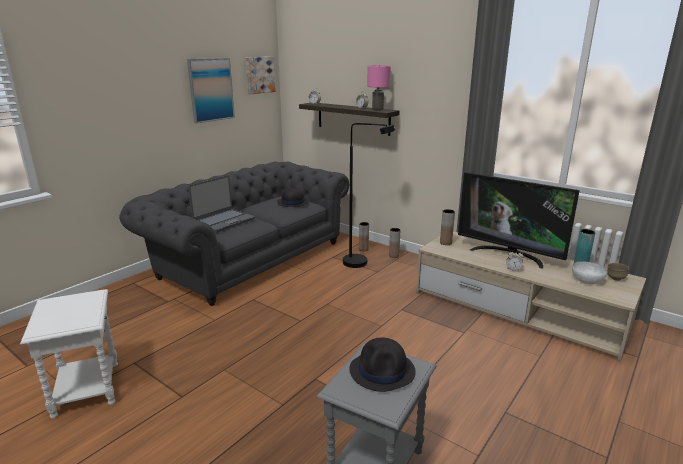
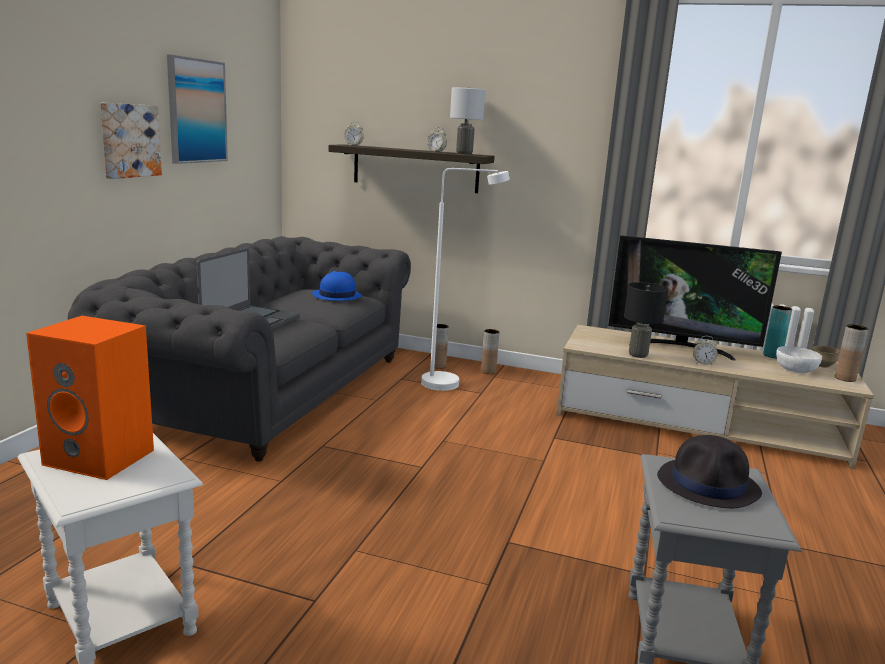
camera: 20 degrees left, 5 degrees down
(69, 306) = (102, 457): none -> orange speaker
(259, 75) = (258, 97): picture -> picture (129, 140)
(292, 203) = (336, 296): black hat -> blue hat
(362, 263) = (451, 383): black floor lamp -> white floor lamp
(377, 110) = (464, 153): pink table lamp -> white table lamp
(445, 243) = (591, 339): brown vase -> brown vase (845, 378)
(468, 259) = (638, 355): none -> black table lamp

